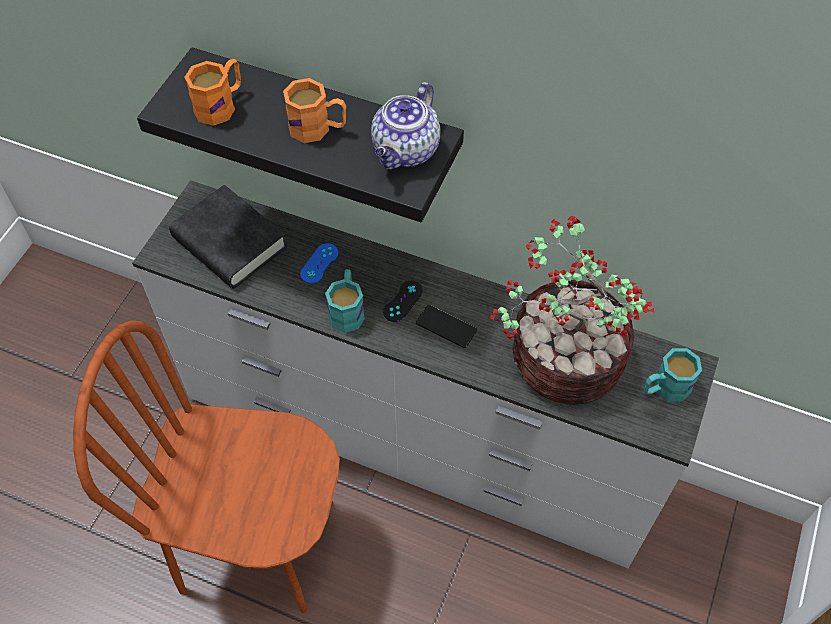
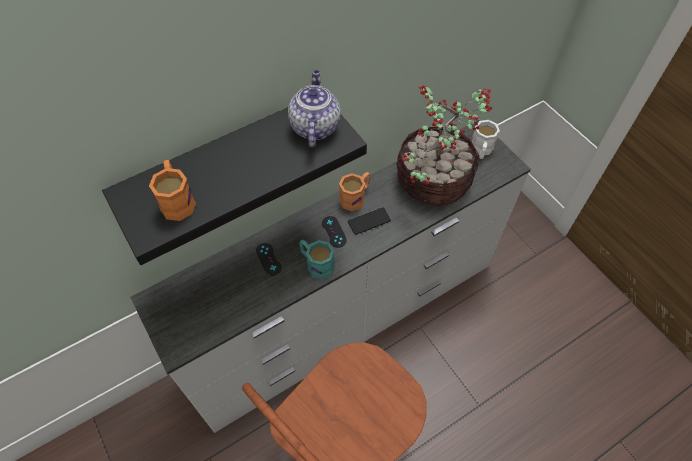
camera: 55 degrees left, 0 degrees up
(229, 243) = (206, 301): black book -> none
(318, 128) = (252, 159): orange mug -> orange mug (355, 197)
(319, 263) = (268, 259): blue game controller -> black game controller
(405, 152) = (314, 126): teapot -> teapot turned 150 degrees counterclockwise
(665, 388) = (481, 150): turquoise mug -> white mug

